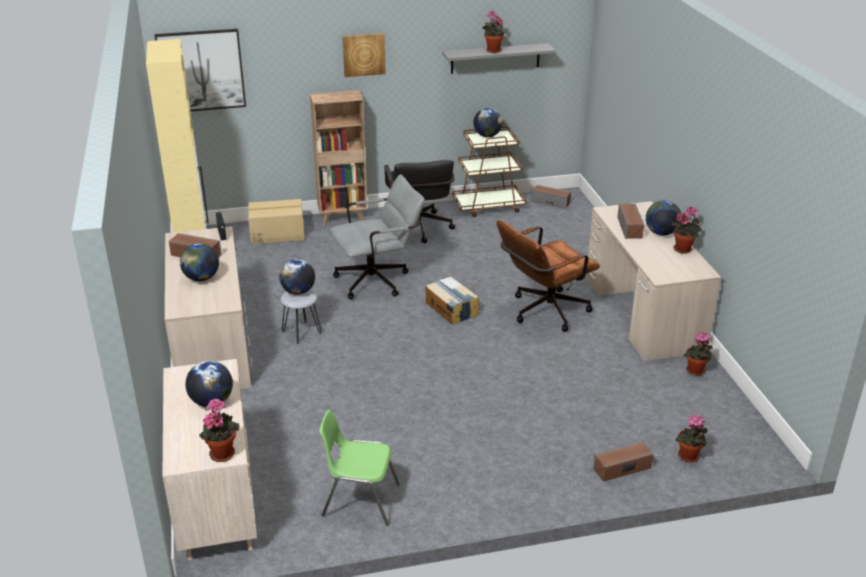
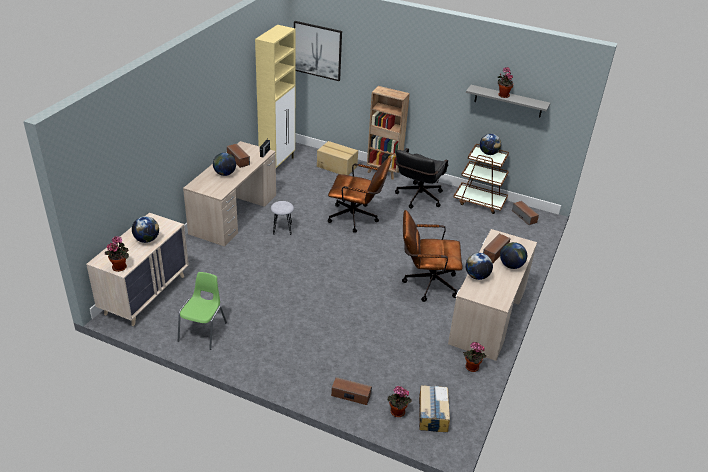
camera: 35 degrees right, 5 degrees up
(298, 292) = (284, 204): globe -> globe (477, 276)
(359, 500) = (203, 331): green chair -> green chair turned 60 degrees clockwise
(363, 54) = (417, 70): picture -> none
(379, 280) = (357, 218): grey office chair -> brown office chair
(451, 308) = (376, 255): cardboard box -> cardboard box (432, 414)
(684, 249) = (510, 283): potted plant -> none

